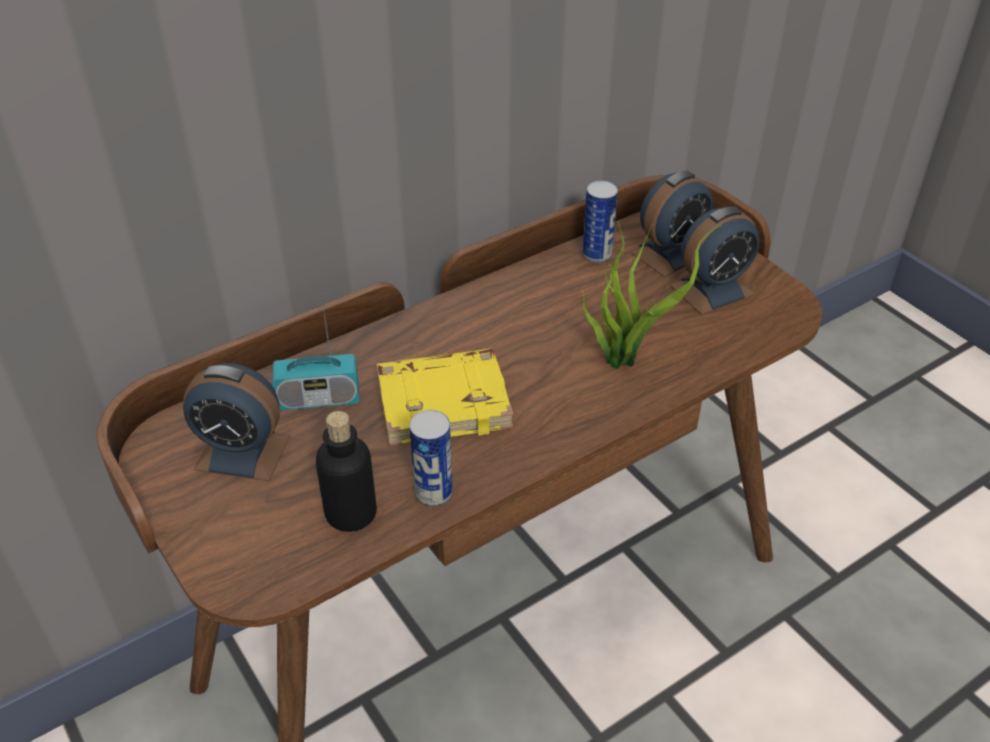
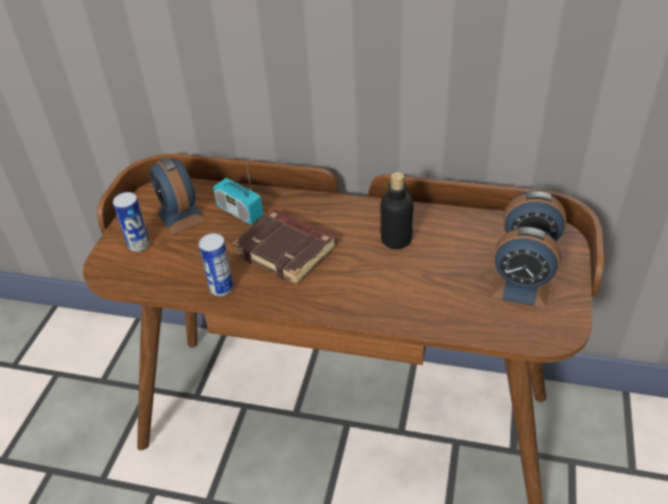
camera: 50 degrees right, 0 degrees up
(351, 513) = (179, 272): bottle -> bottle (396, 240)
(444, 402) = (287, 250): yellow book -> brown book
(596, 255) = (480, 225): can -> can (139, 245)
(625, 357) = (408, 290): potted plant -> none

